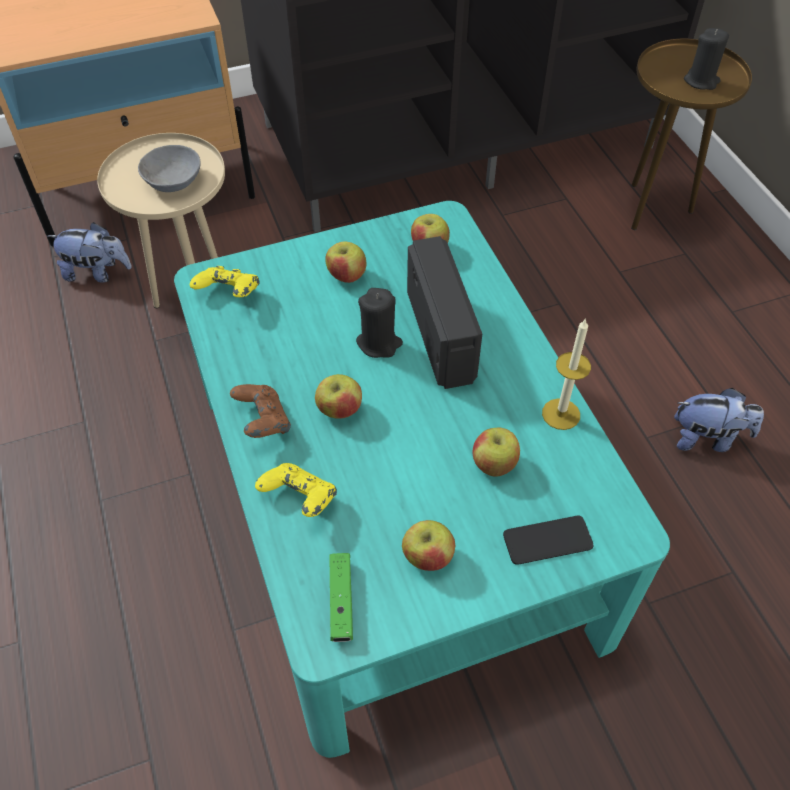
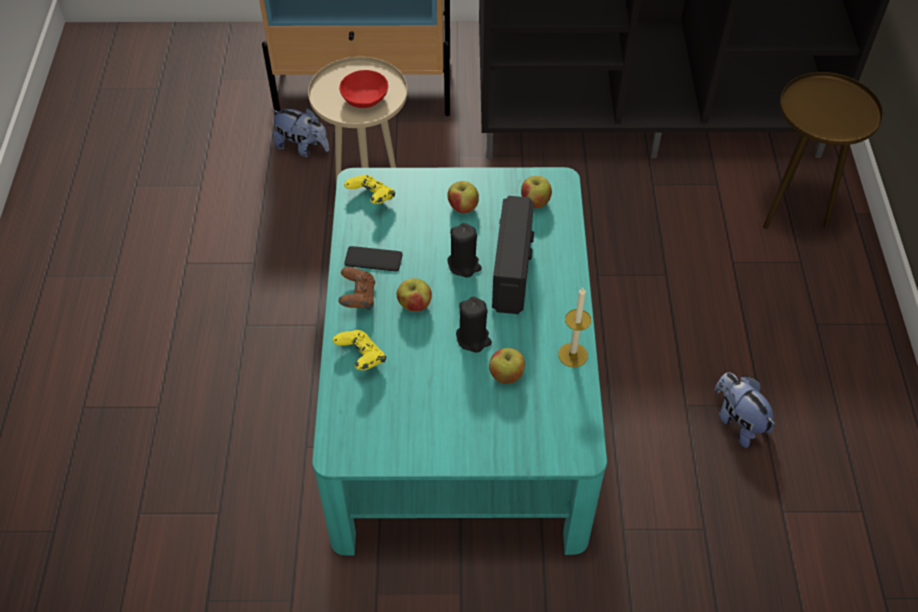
camera: 20 degrees right, 0 degrees up
(174, 181) = (365, 99): grey bowl -> red bowl
(341, 601) = (360, 432): green game controller -> none
(428, 557) = (430, 423): apple -> none
(547, 540) = (518, 438): phone -> phone (373, 259)
(701, 81) = (834, 117): black candle -> black candle (473, 338)
(707, 438) = (738, 421): plush toy -> plush toy turned 150 degrees counterclockwise

